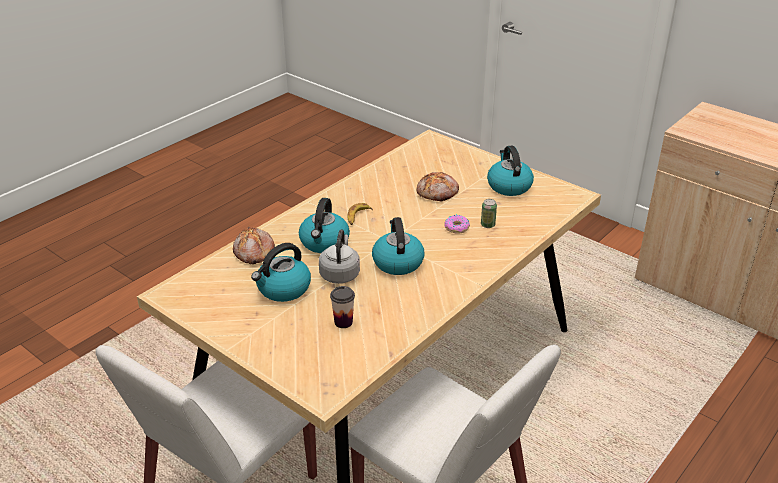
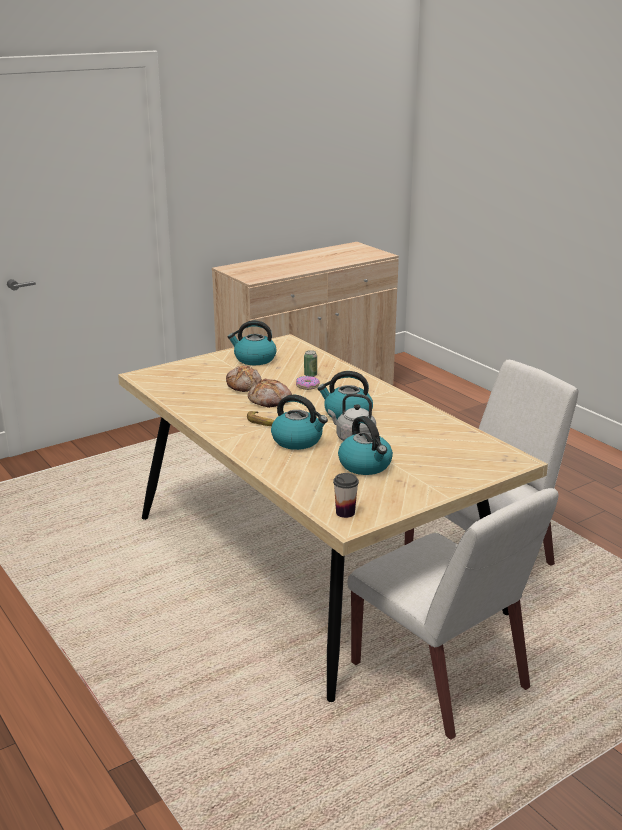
camera: 75 degrees left, 10 degrees down
(253, 252) = (295, 475): bread -> bread (270, 401)
(343, 322) = (425, 444): cup -> cup (345, 512)

